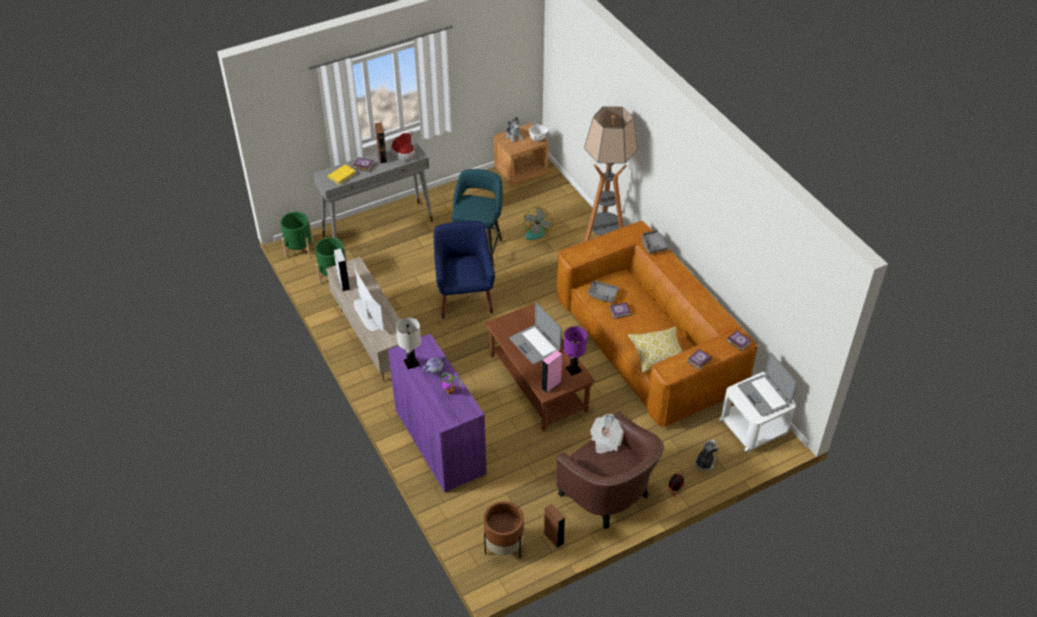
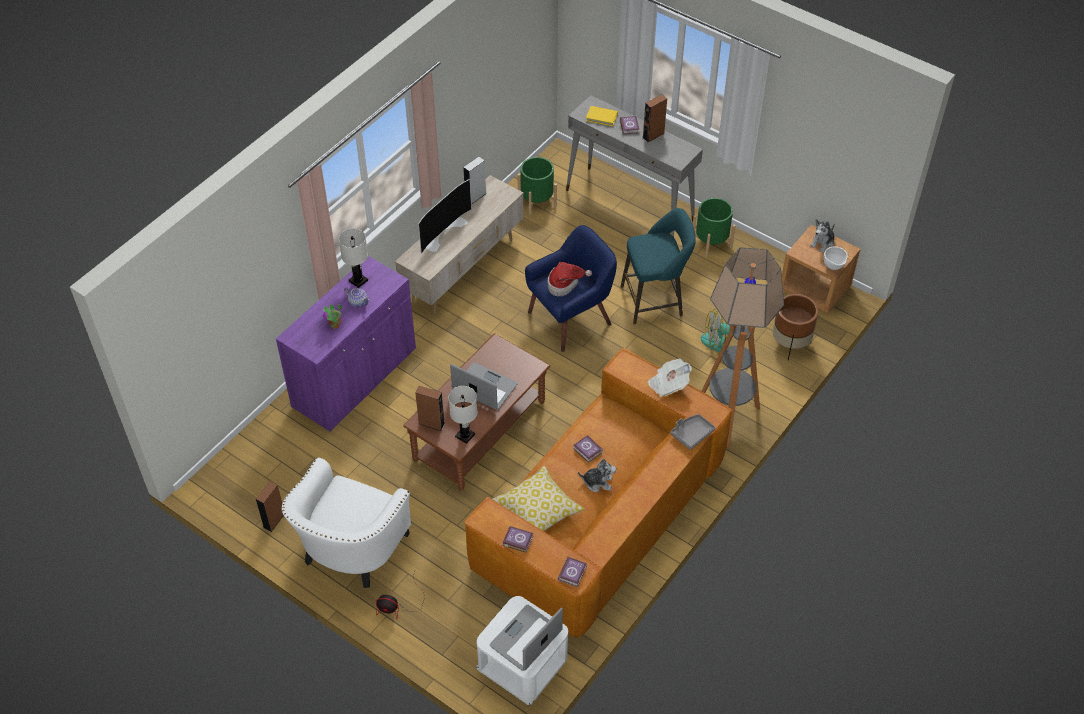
camera: 65 degrees right, 5 degrees up
(299, 249) = (557, 159): green planter -> green planter (711, 242)
(404, 152) = (675, 149): hat -> hat (564, 284)
(504, 547) = (245, 482): brown planter -> brown planter (790, 344)
(535, 345) = (484, 388): laptop -> laptop turned 90 degrees clockwise
(551, 385) = (431, 423): pink speaker -> brown speaker
(573, 370) = (464, 435): purple table lamp -> white table lamp
(602, 295) = (606, 424): grey tray -> none
(605, 440) = (377, 500): newspaper -> newspaper (668, 384)
(609, 496) = (350, 551): brown armchair -> white armchair
(704, 463) = (441, 629): plush toy -> plush toy (598, 482)

